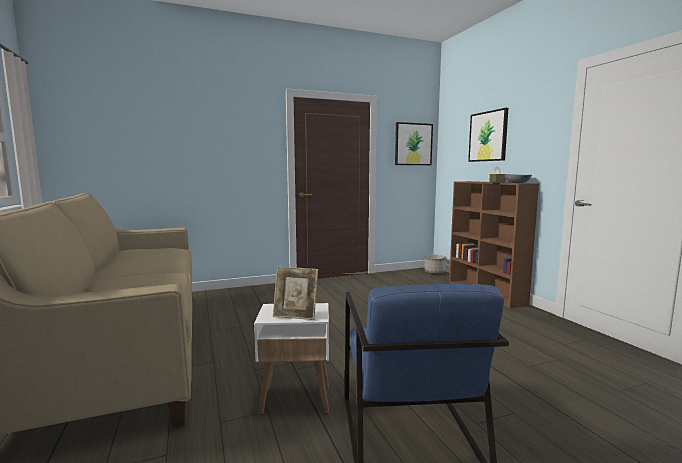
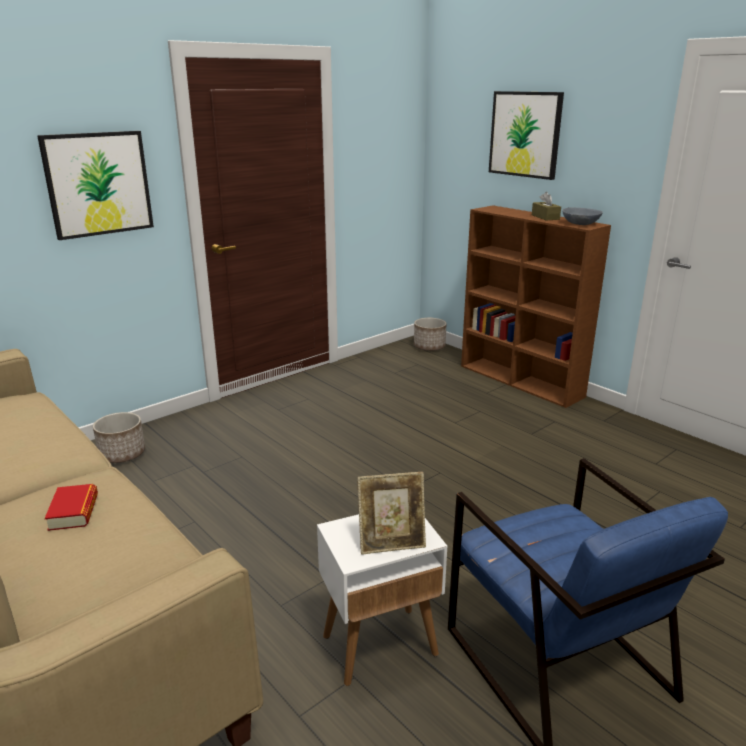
camera: 20 degrees left, 15 degrees up
(146, 278) = (74, 512): none -> book
(229, 295) = (122, 454): none -> planter
(413, 144) = (390, 134): picture -> picture (98, 184)

